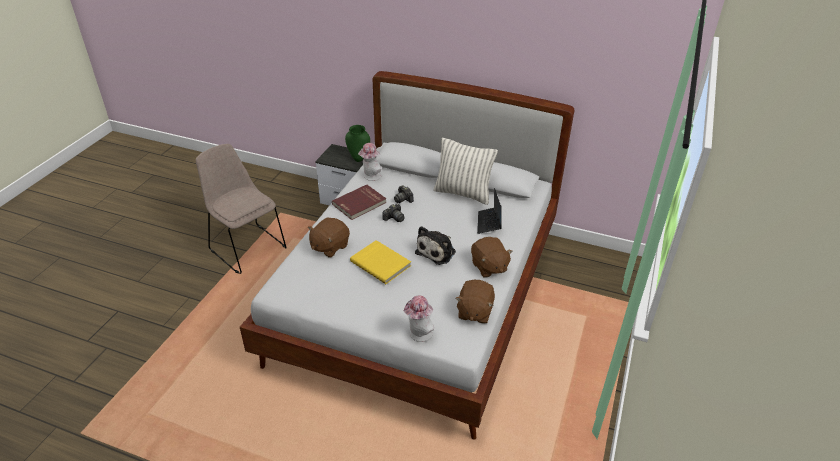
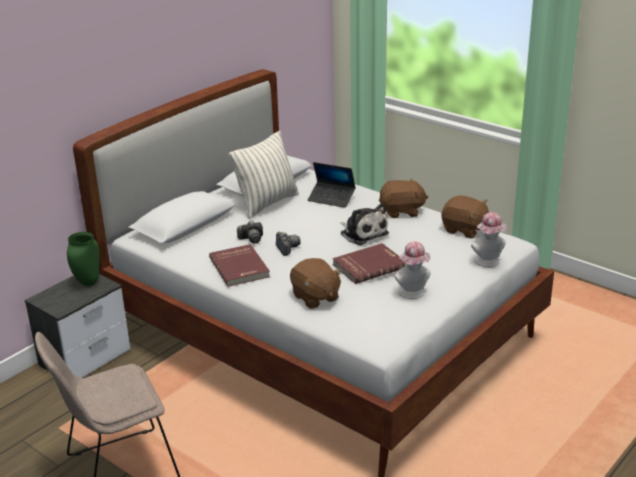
camera: 70 degrees left, 10 degrees down
(370, 177) = (186, 253): hat -> hat (413, 293)
(381, 263) = (368, 265): yellow book -> red book

